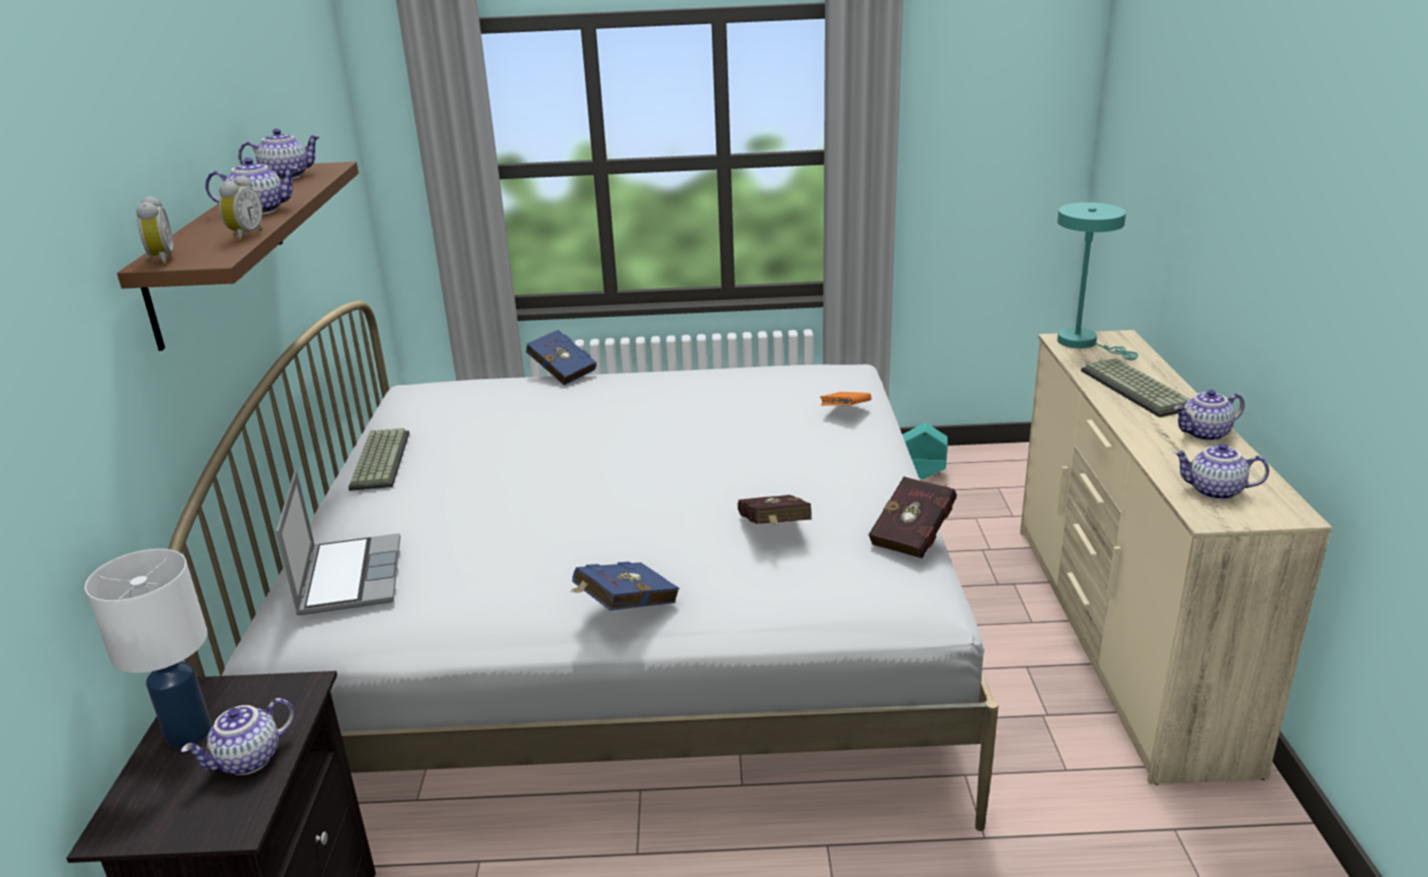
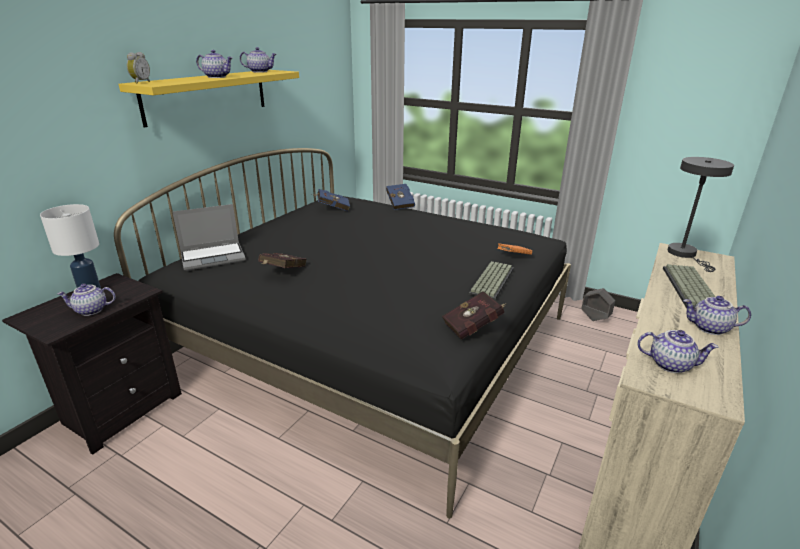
camera: 30 degrees right, 0 degrees up
(217, 250) = (207, 96): brown shelf -> yellow shelf
(244, 235) = (187, 81): alarm clock -> none
(349, 576) = (214, 257): laptop -> laptop turned 45 degrees clockwise
(378, 460) = (284, 218): keyboard -> keyboard (491, 280)
(623, 607) = (292, 307): blue book -> blue book (332, 208)
(631, 636) = (372, 341): white bed -> black bed
(773, 531) = (402, 299): red book -> red book (282, 272)
(922, 474) = (595, 318): turquoise planter -> grey planter
(1083, 343) = (685, 254): turquoise table lamp -> grey table lamp
(1214, 492) = (670, 364): teapot -> teapot turned 150 degrees clockwise

